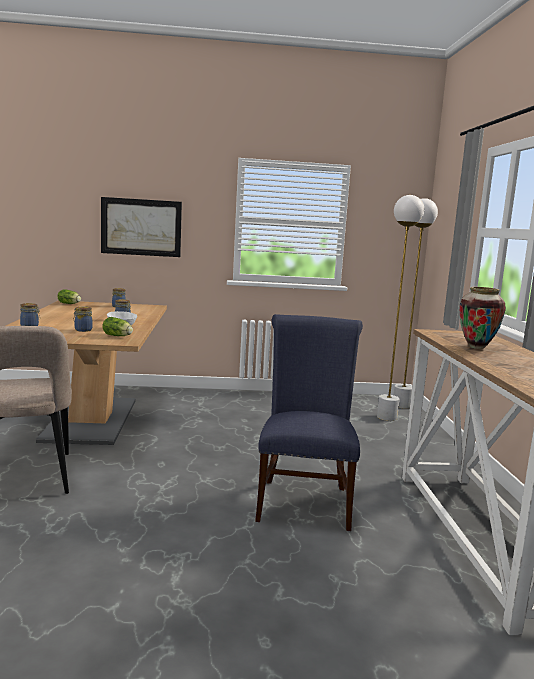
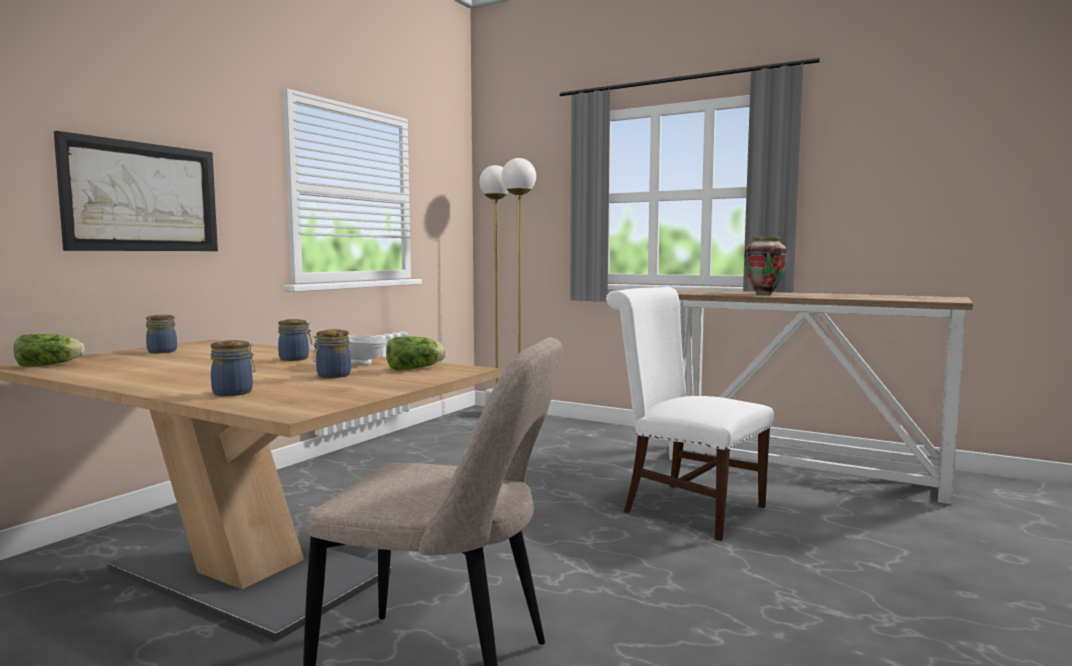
camera: 55 degrees left, 5 degrees down
(304, 500) = (685, 507): blue chair -> white chair

